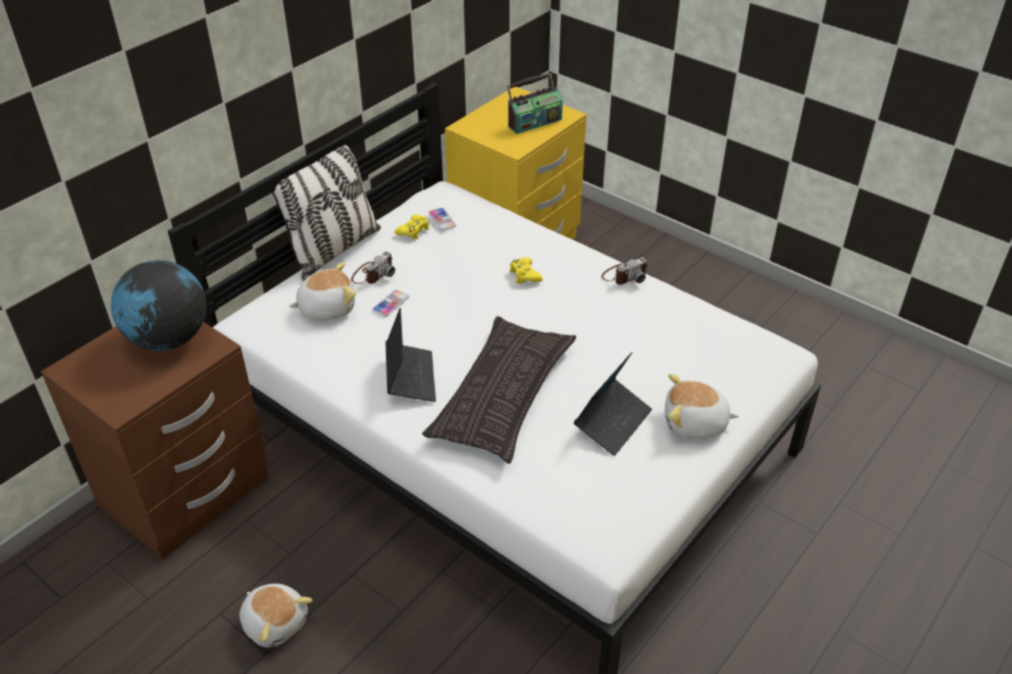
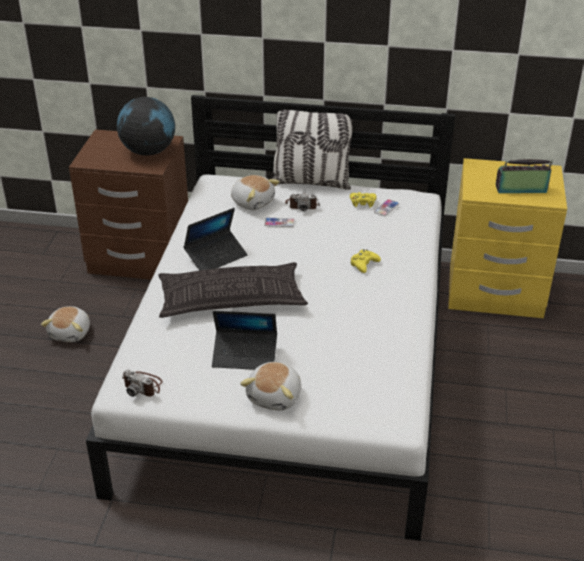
camera: 60 degrees right, 5 degrees down
(534, 122) = (521, 190): radio -> radio turned 150 degrees clockwise
(624, 275) = (413, 310): camera -> camera (143, 385)
(695, 424) = (275, 396): plush toy -> plush toy turned 135 degrees counterclockwise

